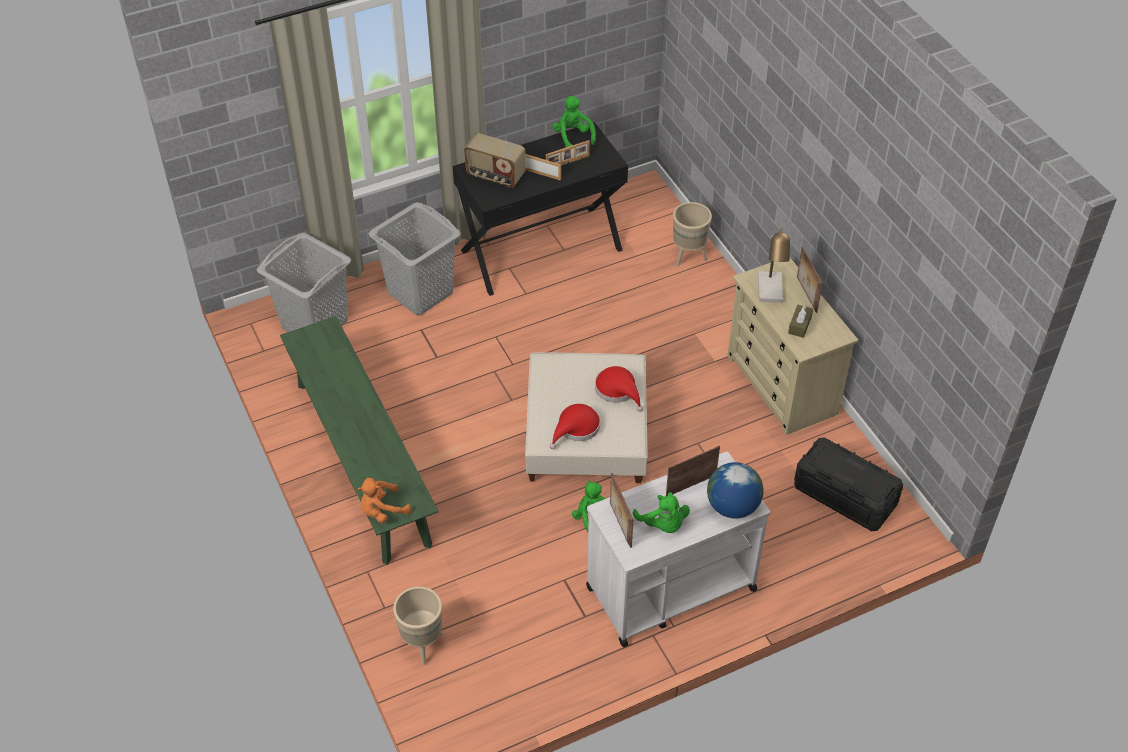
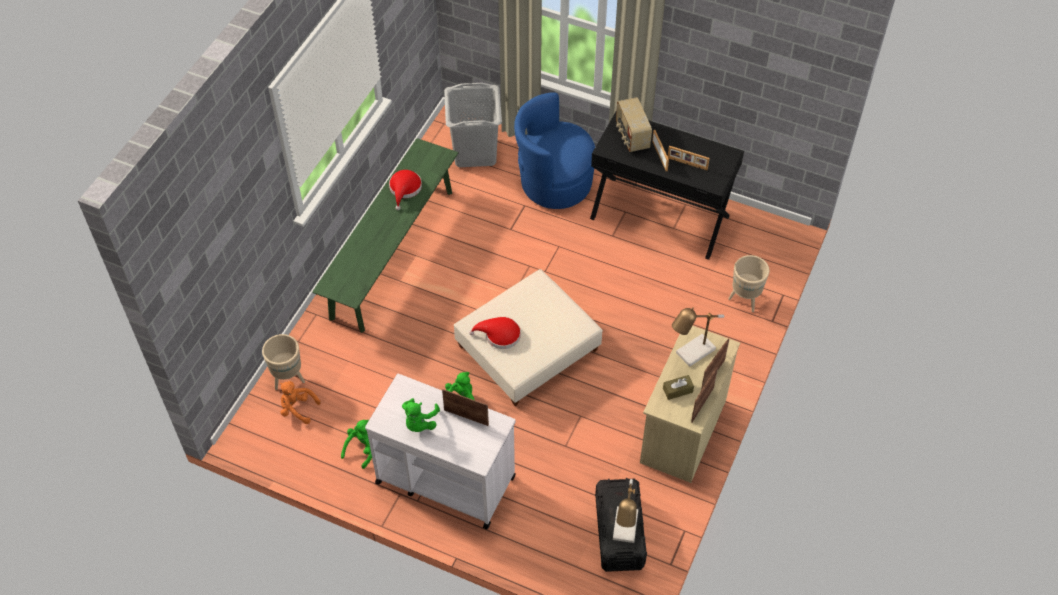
camera: 50 degrees right, 5 degrees up
(382, 511) = (331, 282): orange plush toy -> orange plush toy (297, 409)
(419, 292) = (554, 182): grey laundry basket -> blue armchair
(573, 136) = (715, 149): green plush toy -> green plush toy (362, 448)
(618, 390) = (554, 336): red hat -> red hat (405, 189)
(619, 524) = (398, 399): picture frame -> picture frame (701, 404)
(732, 506) = (469, 451): globe -> none
(868, 477) = (625, 530): none -> table lamp

